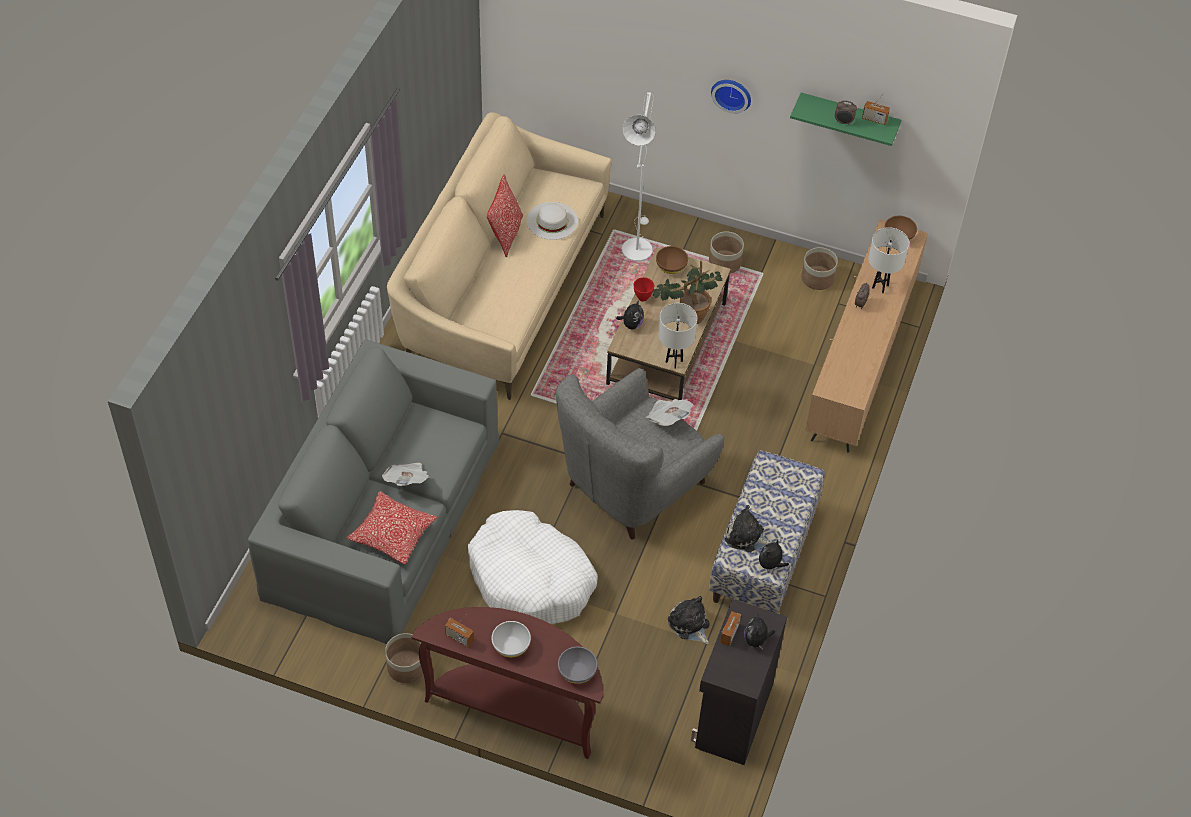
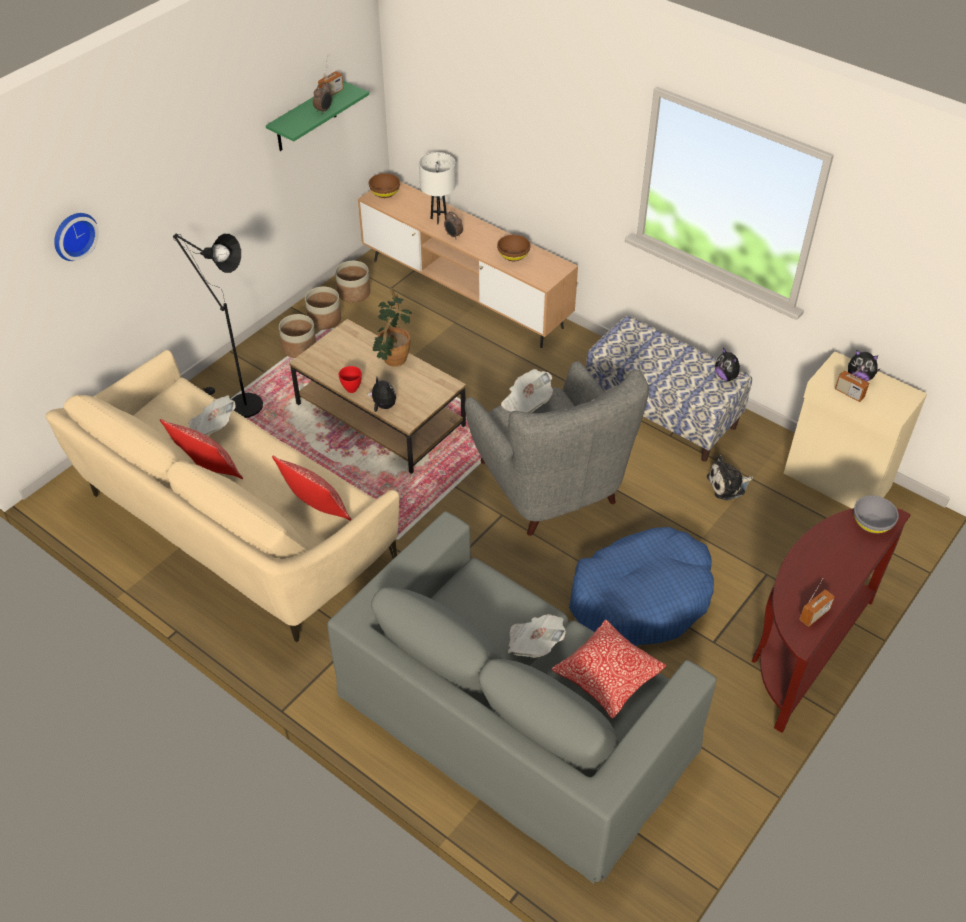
camera: 70 degrees left, 5 degrees down
(406, 666) = (732, 740): planter -> planter (324, 319)
(490, 311) = (316, 510): none -> pillow
(511, 646) = (832, 571): white bowl -> none
(531, 578) = (641, 597): white dog bed -> blue dog bed
(552, 221) = (213, 426): white hat -> newspaper
(636, 245) = (239, 405): white floor lamp -> black floor lamp
(671, 267) = (321, 359): brown bowl -> brown bowl (513, 256)
(674, 361) = (446, 387): white table lamp -> none
(732, 93) = (215, 183): wall clock -> wall clock (73, 235)
(732, 716) = (836, 481): black cabinet -> beige cabinet
(746, 537) = (690, 384): plush toy -> none

